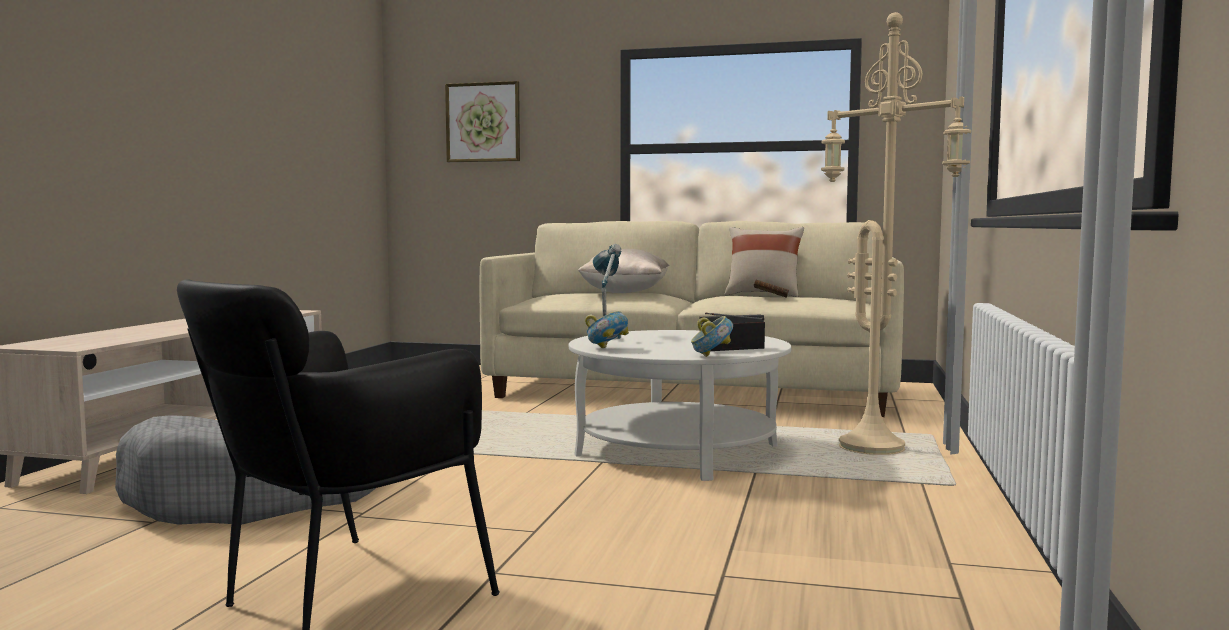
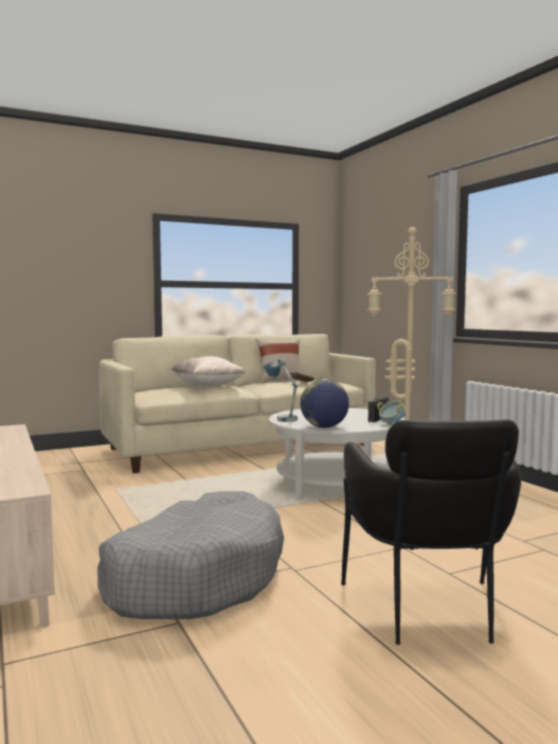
camera: 40 degrees left, 0 degrees up
(483, 122) = (42, 257): picture -> none
(607, 348) = (324, 427): bowl -> globe

